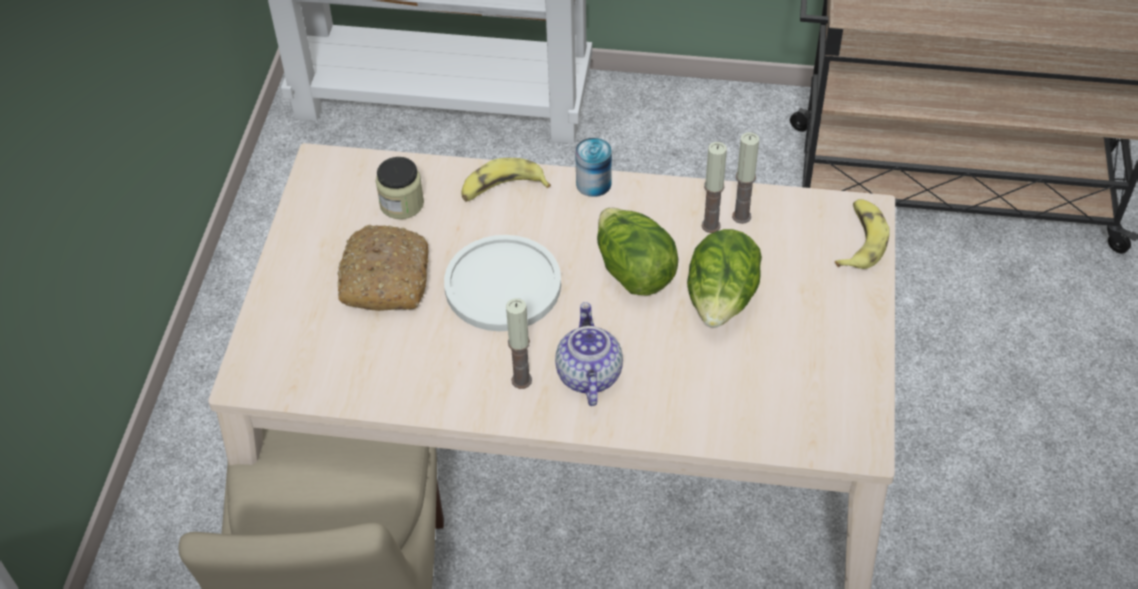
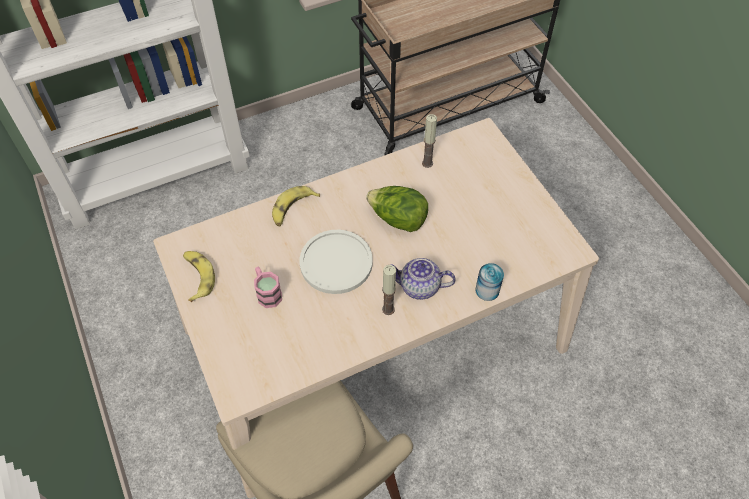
camera: 35 degrees left, 5 degrees up
(384, 277) = (267, 293): bread -> pink mug
(402, 203) = (242, 245): jar -> none
(588, 374) = (419, 287): teapot -> teapot turned 45 degrees counterclockwise
(593, 183) = (339, 182): can -> can (487, 290)
(710, 225) = (416, 175): candle -> none
(721, 301) = (453, 213): lettuce -> none
(860, 241) = (492, 148): banana -> banana (197, 277)

